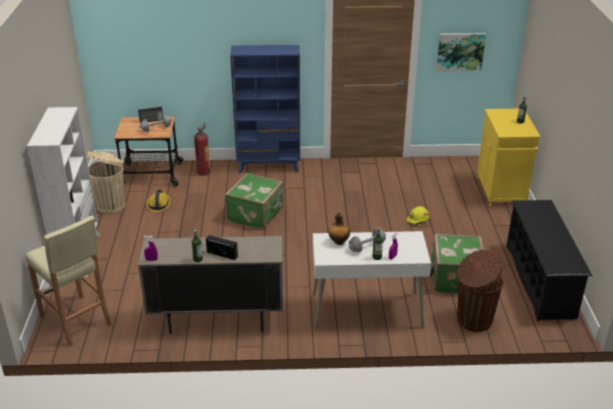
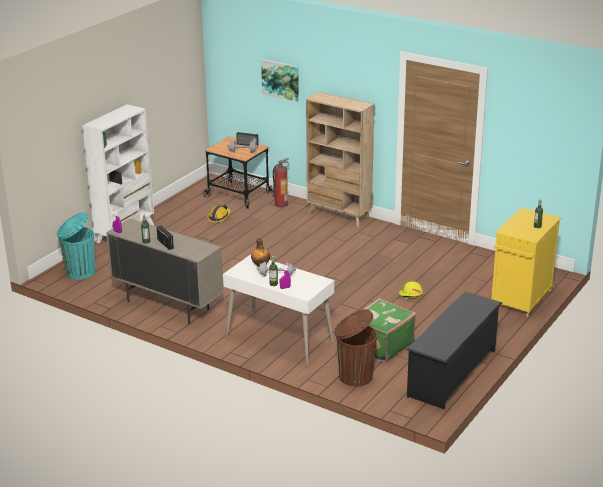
camera: 35 degrees right, 5 degrees down
(76, 321) = (79, 272): beige stool -> turquoise trash can
(111, 205) = (185, 207): beige trash can -> none
(256, 215) = (282, 248): green suitcase -> none
(269, 166) = (339, 216): blue bookcase -> beige bookcase
(460, 51) = (524, 145): picture -> picture (281, 79)

